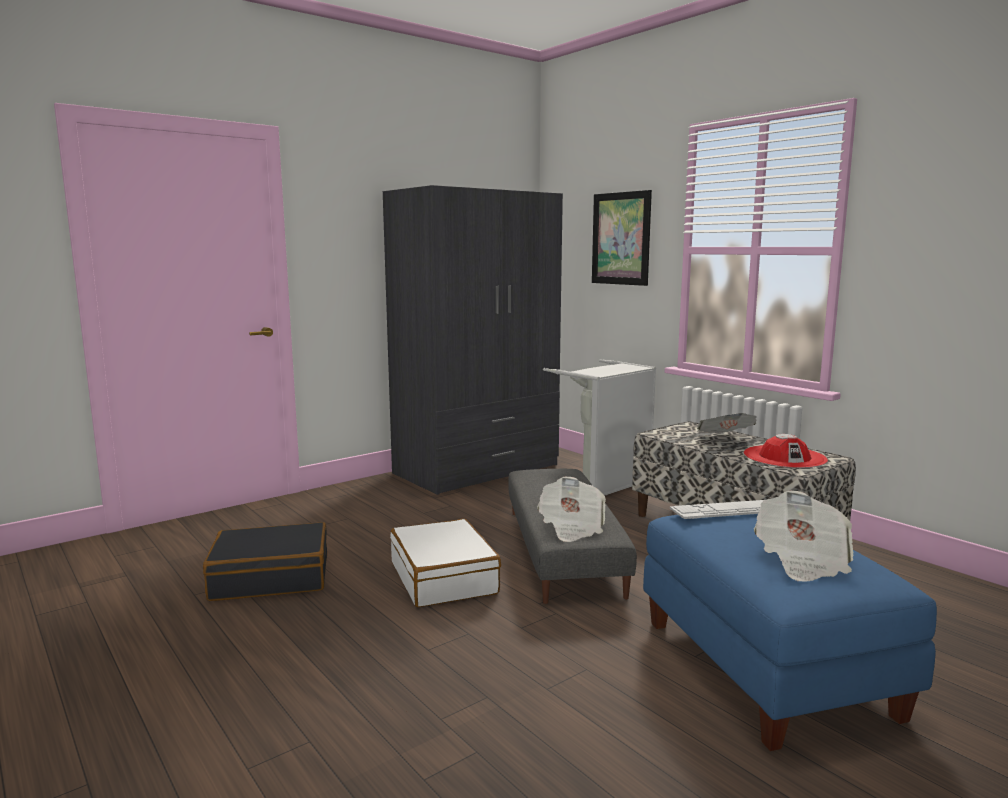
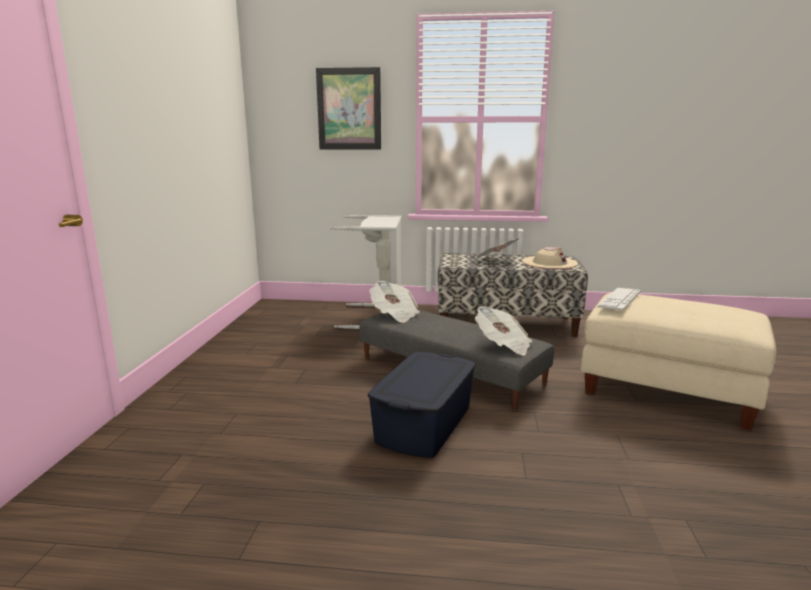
camera: 45 degrees left, 5 degrees up
(271, 577) = (283, 497): black suitcase -> none
(444, 578) = (423, 424): white suitcase -> blue storage box
(477, 469) = (262, 333): grey wardrobe -> none
(763, 666) = (665, 391): blue ottoman -> beige ottoman
(784, 457) = (549, 263): red hat -> beige hat
(801, 561) = (714, 314): newspaper -> newspaper (394, 314)

